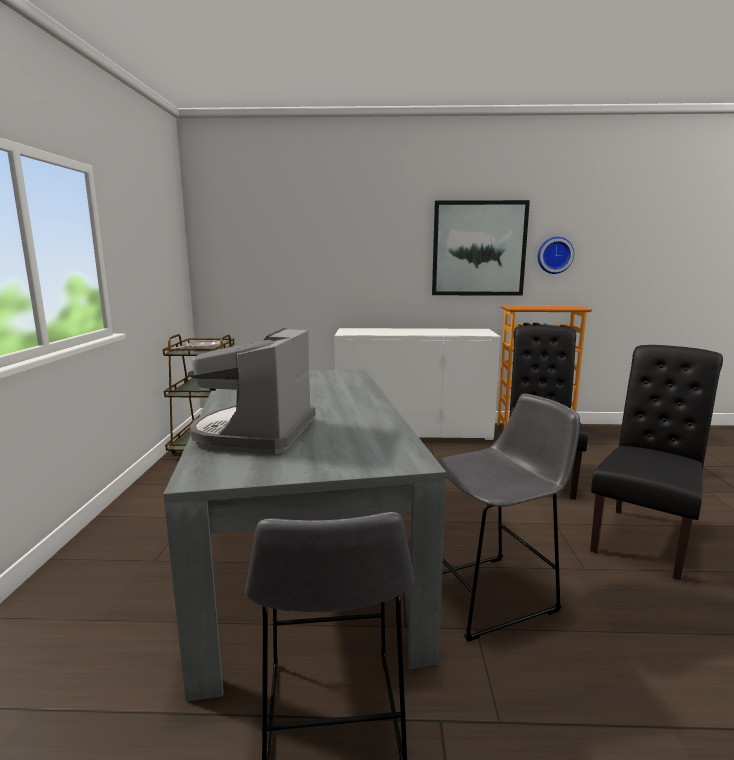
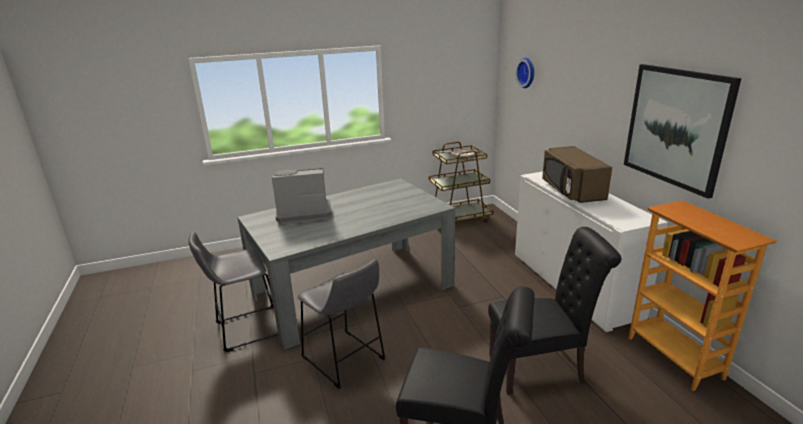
camera: 70 degrees right, 10 degrees up
(400, 332) = (571, 191): none -> brown microwave
(554, 255) = (762, 160): wall clock -> wall clock (527, 72)

